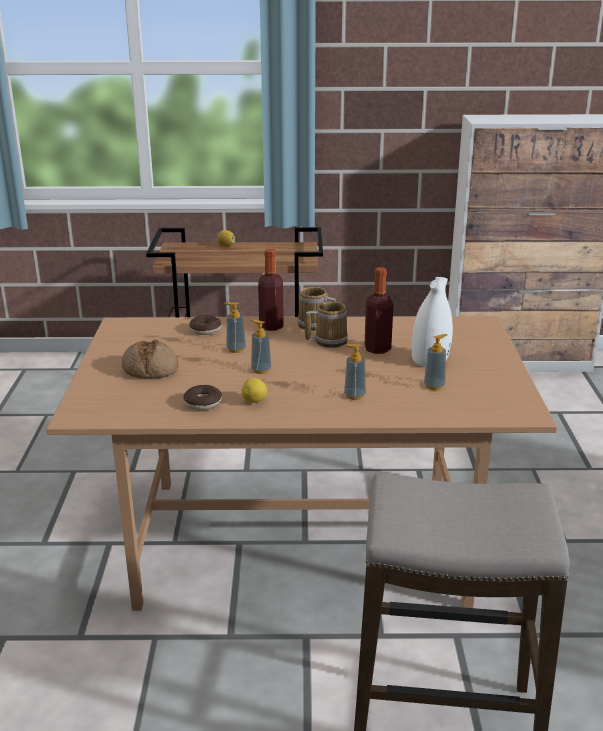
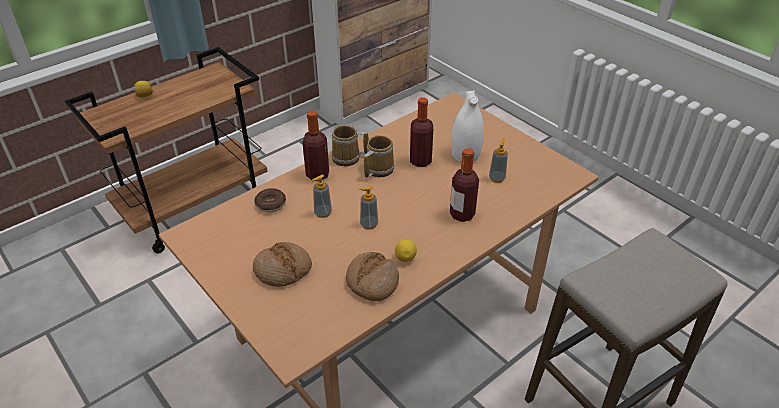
camera: 40 degrees left, 15 degrees up
(203, 403) = (372, 282): donut -> bread
(354, 396) = (462, 214): soap dispenser -> bottle

